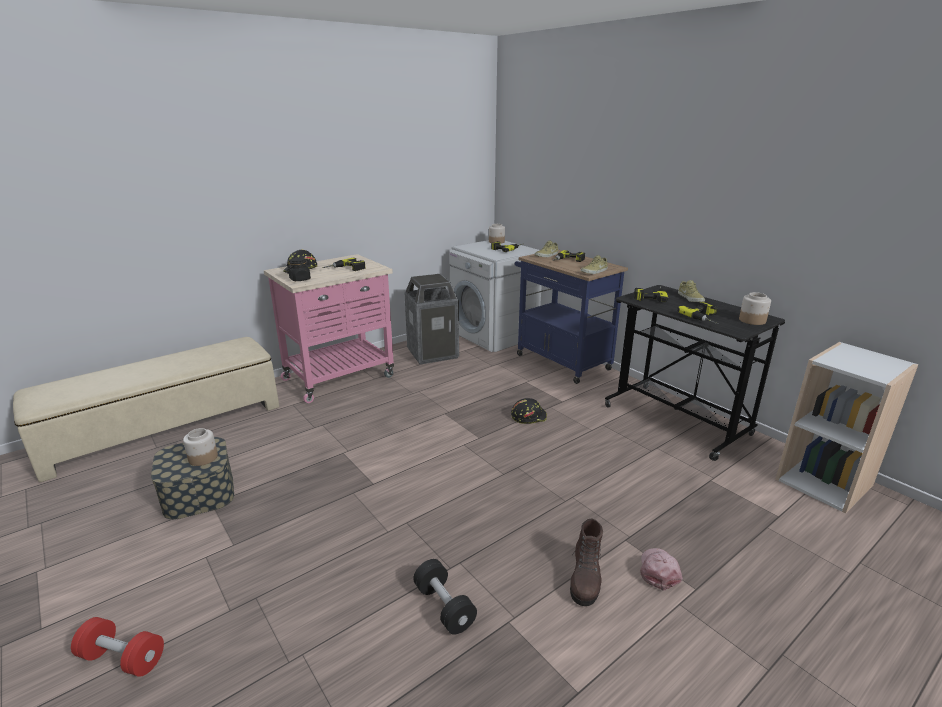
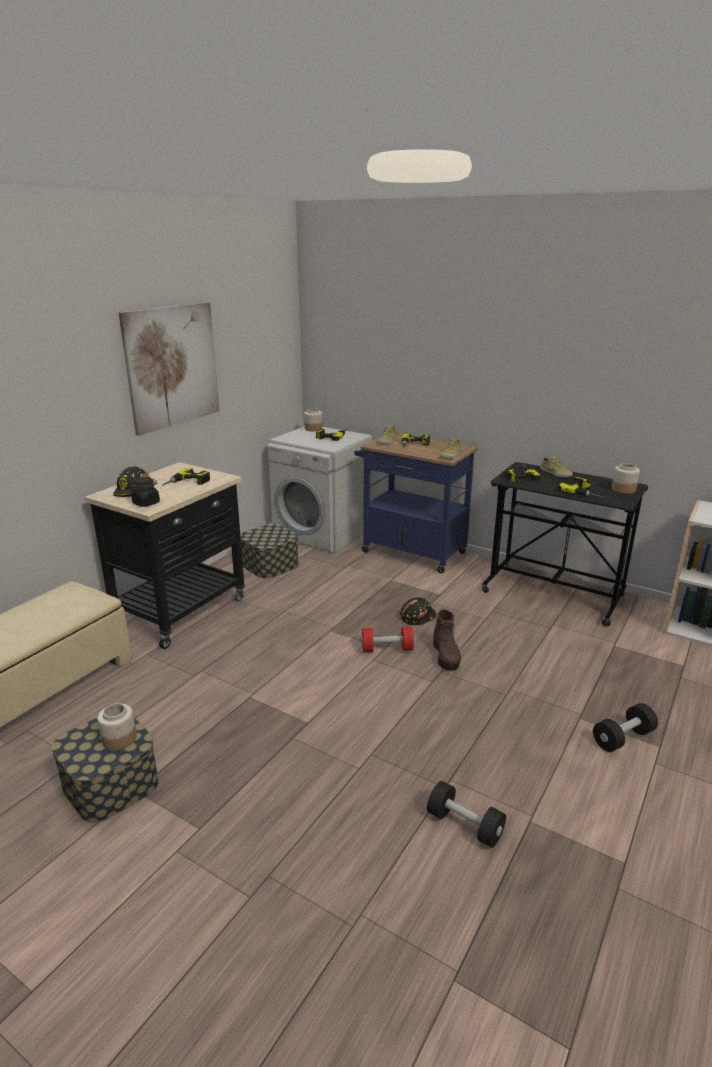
camera: 20 degrees left, 0 degrees up
(122, 658) = (165, 986): red dumbbell -> red dumbbell (387, 649)
(339, 377) = (180, 611): pink cart -> black cart
(357, 172) = (172, 366): none -> picture
(433, 353) = (270, 564): trash can -> storage box
(585, 580) = (570, 764): brown boot -> brown boot (446, 656)
(659, 570) = (623, 738): pink cap -> black dumbbell

